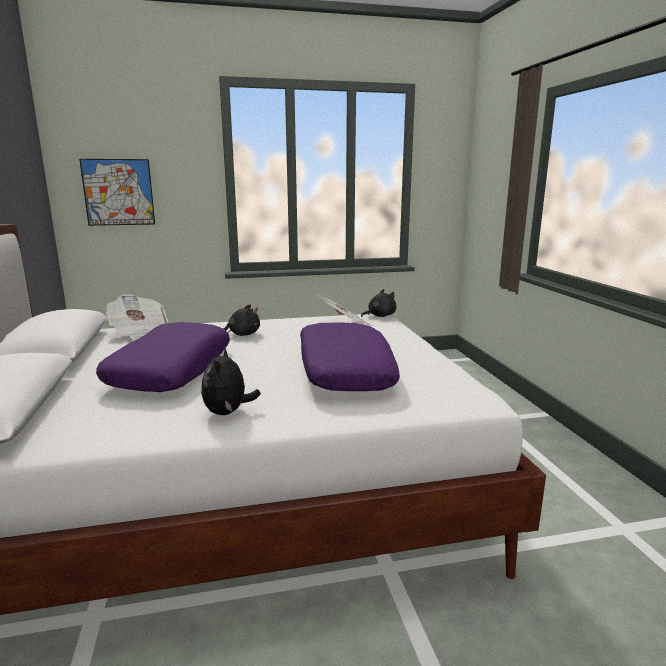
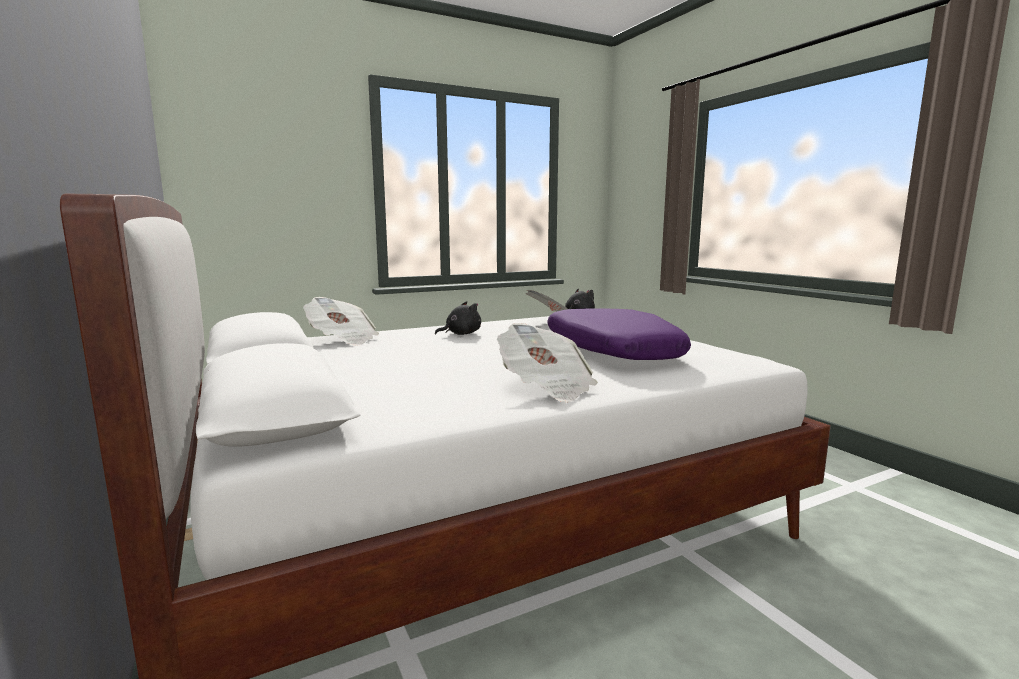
camera: 15 degrees left, 5 degrees down
(118, 192) = (252, 196): picture -> none
(171, 370) = (428, 363): purple pillow -> none
(228, 413) = (546, 387): plush toy -> newspaper

